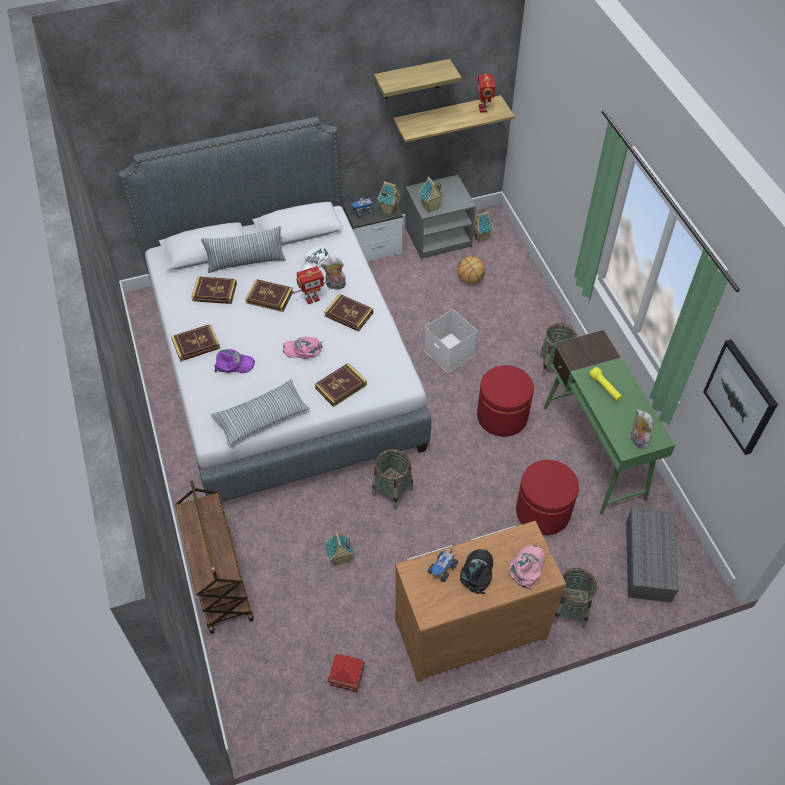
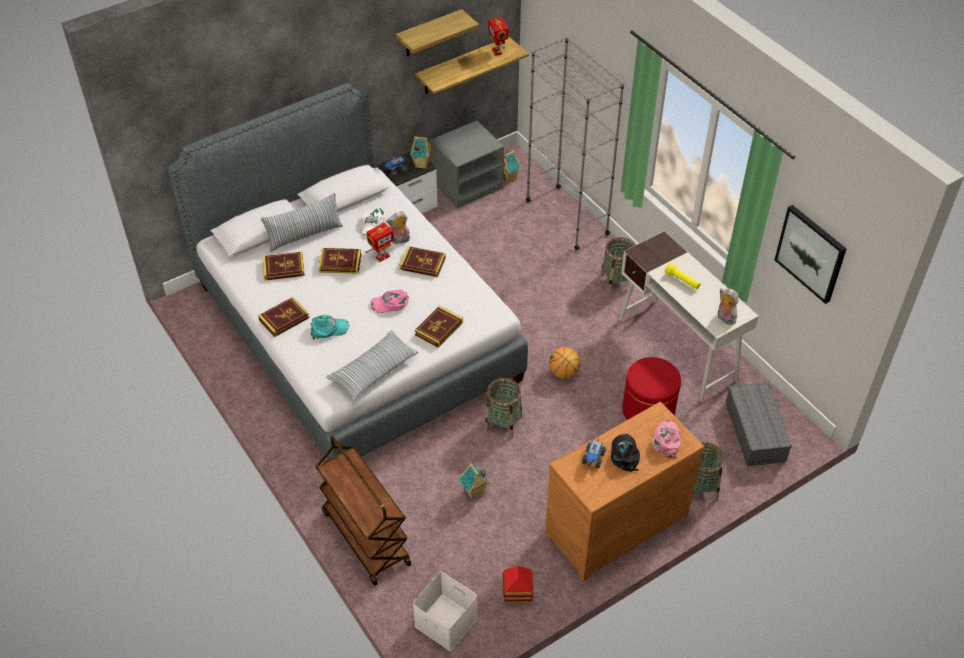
camera: 15 degrees left, 5 degrees down
(234, 364) = (328, 329): purple cap -> turquoise cap
(430, 208) = (461, 155): toy house -> none
(448, 352) = (513, 289): white storage box -> white storage box (444, 622)
(470, 280) = (511, 219): basketball -> basketball (563, 372)
(502, 416) = (583, 335): red ottoman -> none
(525, 288) = (567, 217): none -> grey bookcase
(594, 452) = (677, 350): green desk -> white desk

